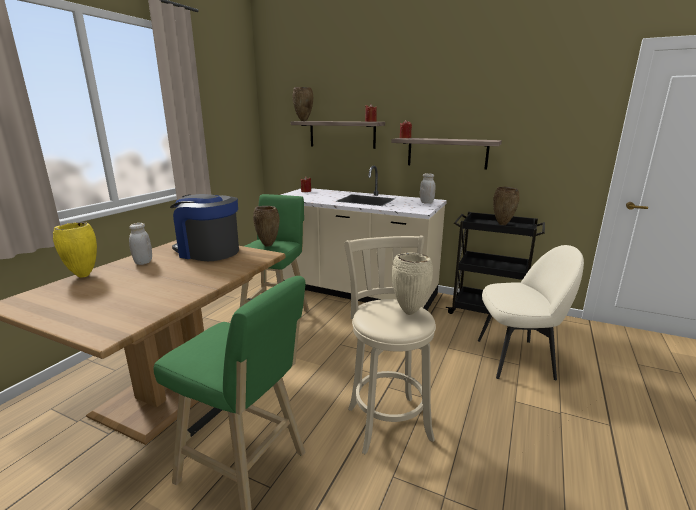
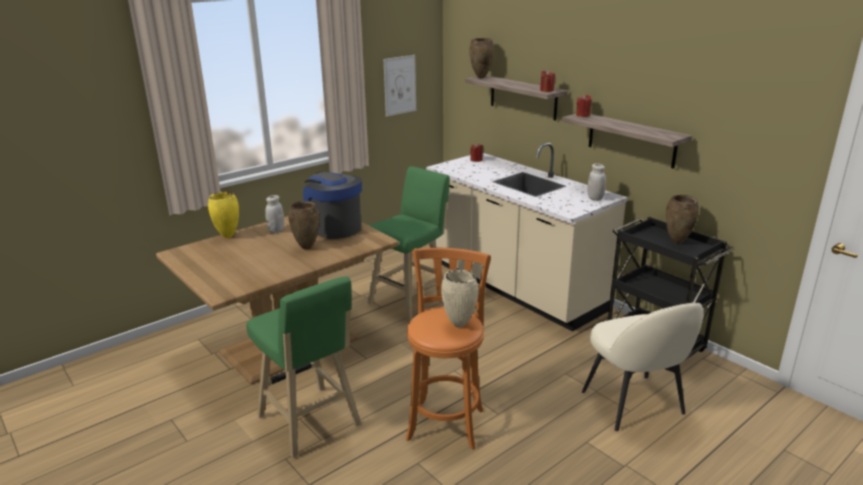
camera: 25 degrees right, 5 degrees up
(229, 132) = (400, 85): none -> picture
(268, 245) = (401, 225): brown vase -> brown vase (307, 247)
(387, 420) = (446, 421): beige stool -> orange stool
(517, 358) = (634, 404): beige chair -> beige chair turned 45 degrees clockwise

